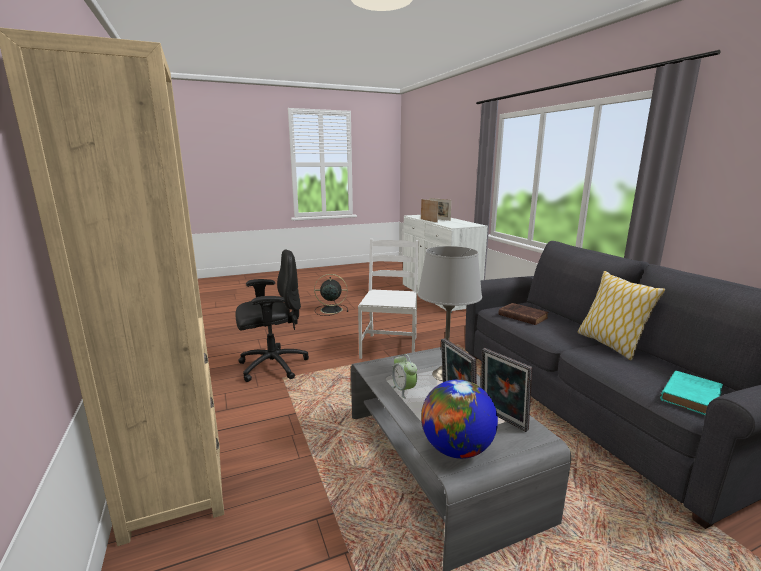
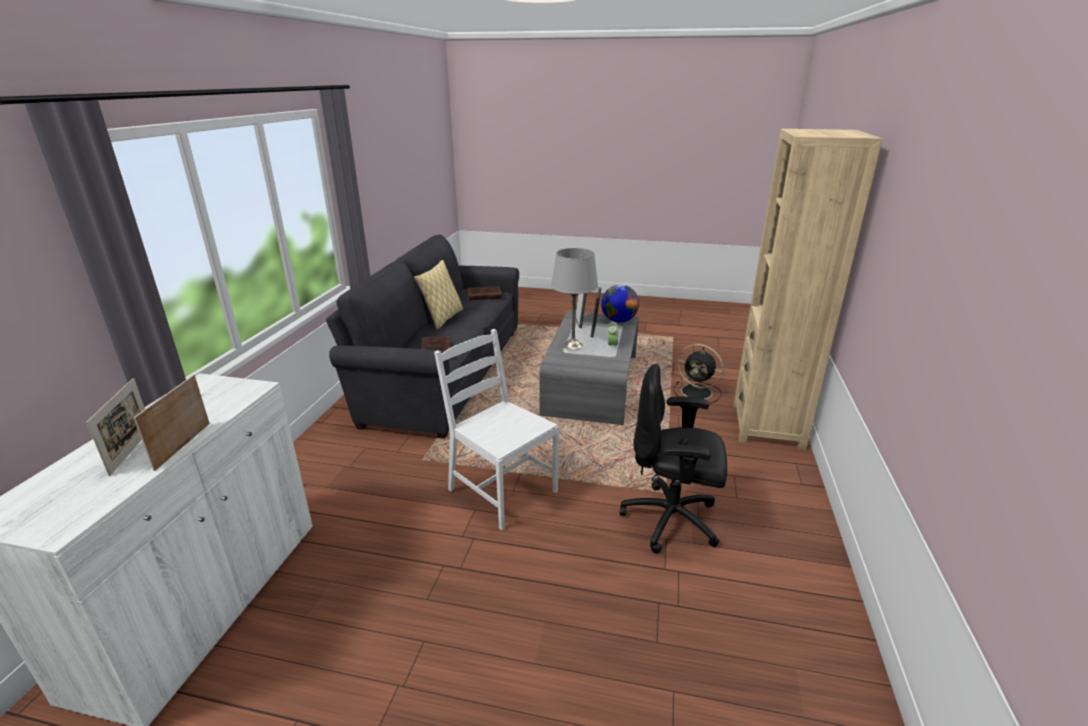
camera: 145 degrees left, 10 degrees up
(330, 310) = (476, 666): black fan -> black fan (698, 392)
(390, 347) = (501, 490): white chair -> white chair turned 90 degrees clockwise
(691, 395) = (483, 295): turquoise book -> brown book

